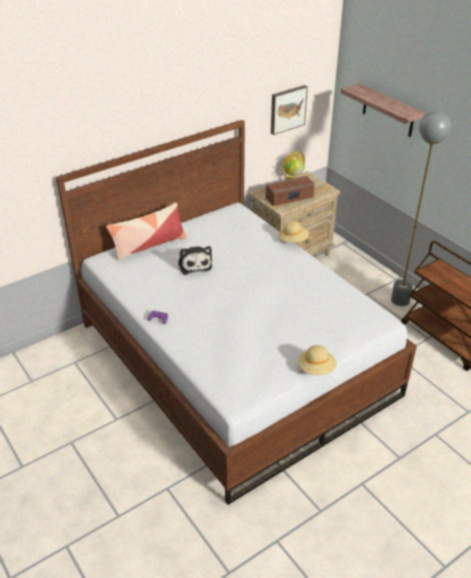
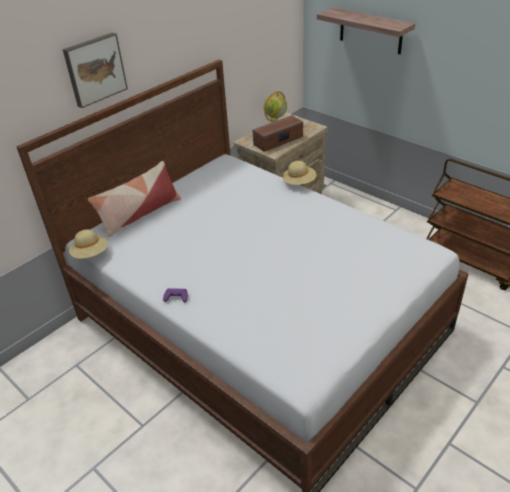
camera: 10 degrees left, 0 degrees up
(194, 264) = (199, 226): plush toy -> none
(287, 109) = (261, 45): picture -> picture (94, 69)
(316, 369) = (384, 322): beige hat -> beige hat (91, 254)
(400, 300) = (409, 230): grey floor lamp -> none

